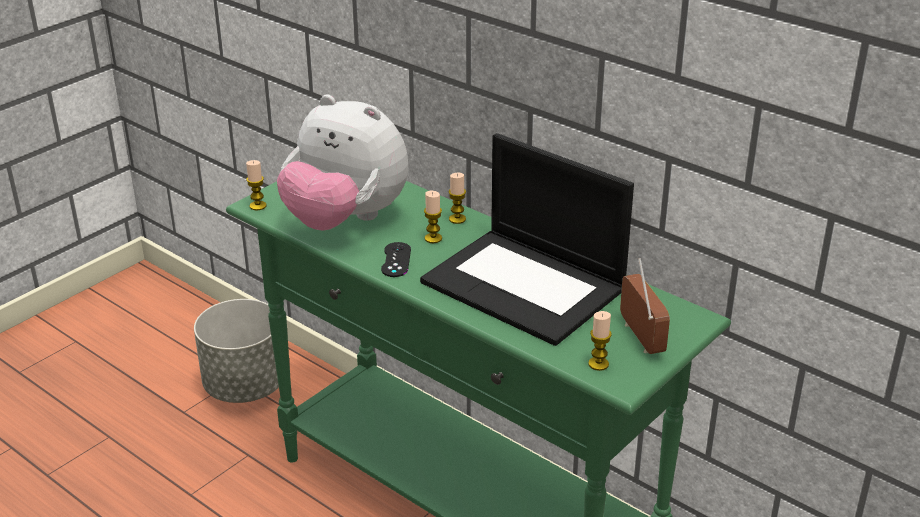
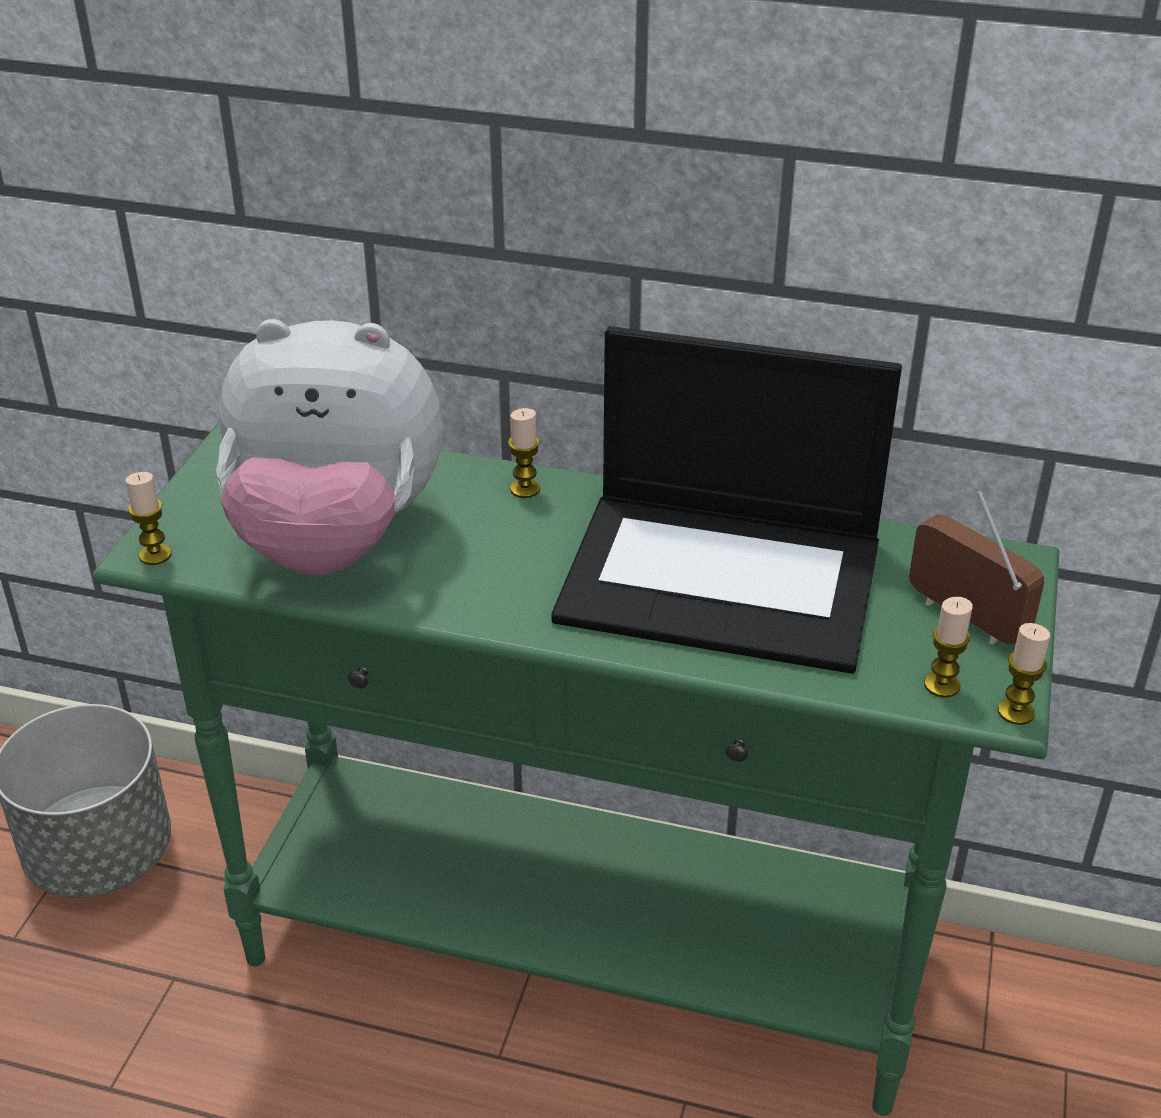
camera: 25 degrees left, 5 degrees up
(396, 260) = (479, 592): black game controller -> none
(433, 238) = (511, 535): candle -> candle (1015, 712)

